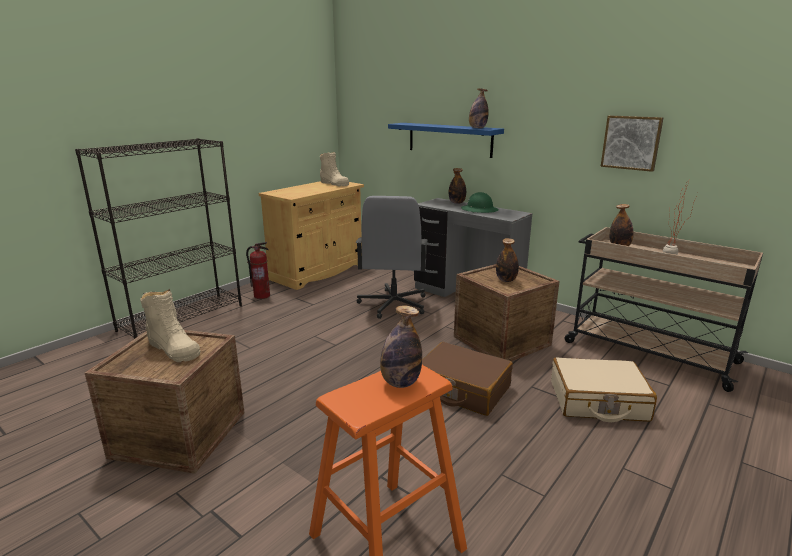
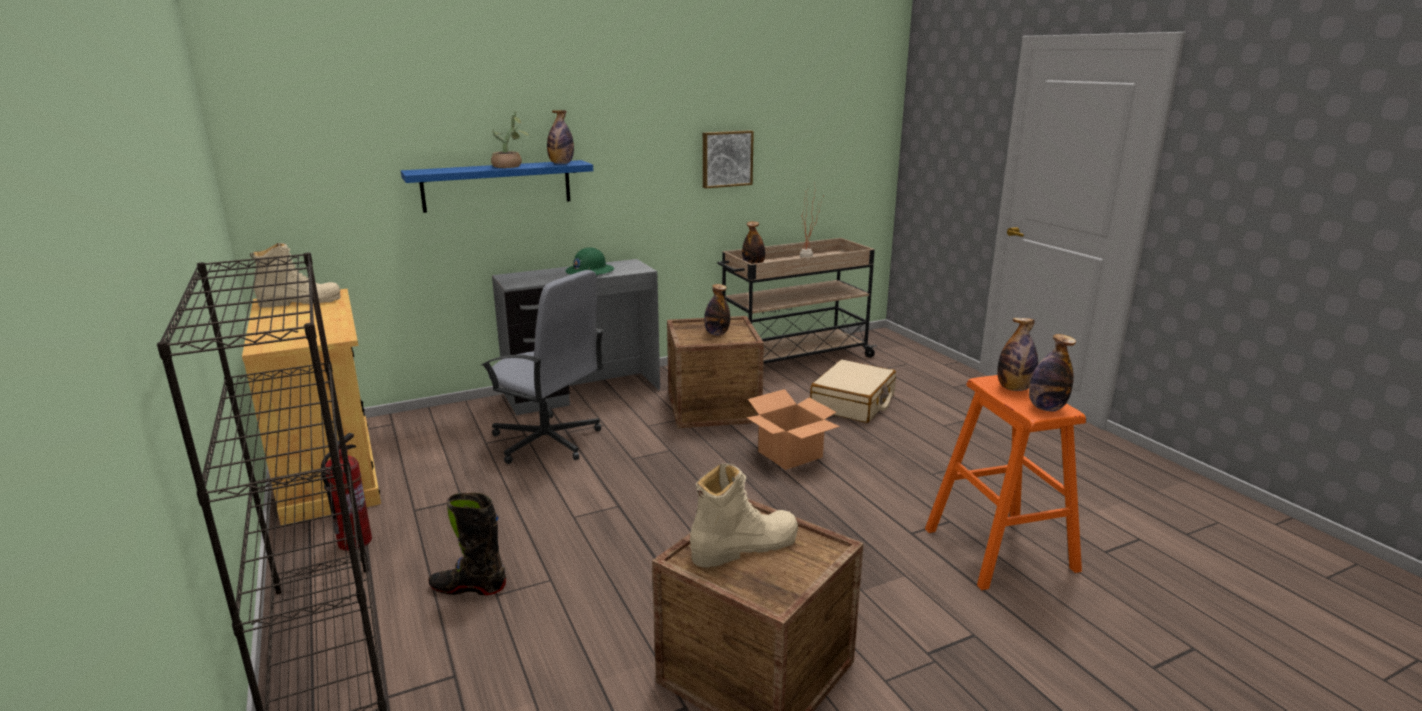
camera: 65 degrees left, 0 degrees up
(235, 330) = (469, 587): none -> black boot
(448, 126) = (510, 166): none -> potted plant
(457, 203) = (538, 273): bottle -> bottle (1046, 408)
(462, 389) = (790, 454): brown suitcase -> cardboard box

